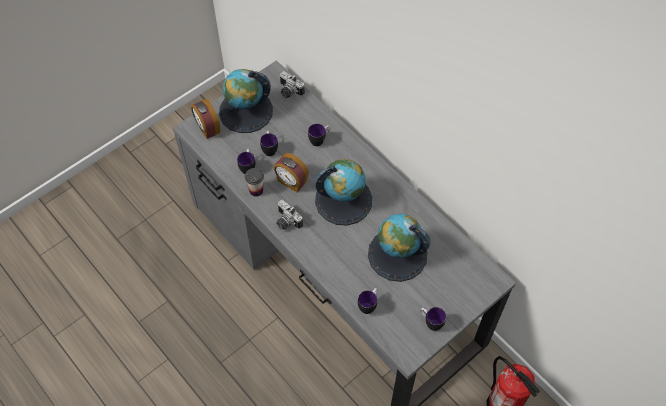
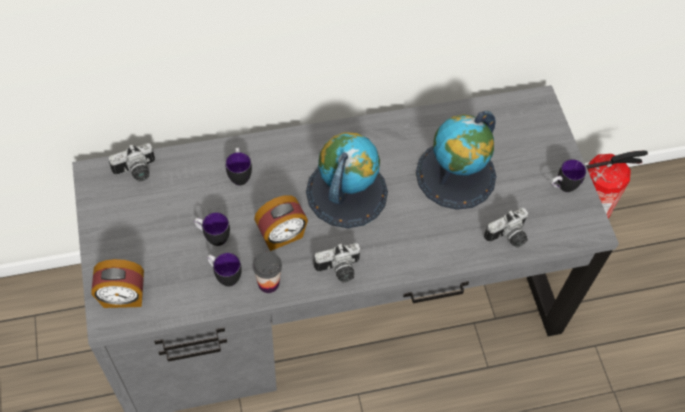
camera: 65 degrees left, 0 degrees up
(246, 111) = (130, 236): globe -> none
(368, 305) = (508, 237): mug -> camera

